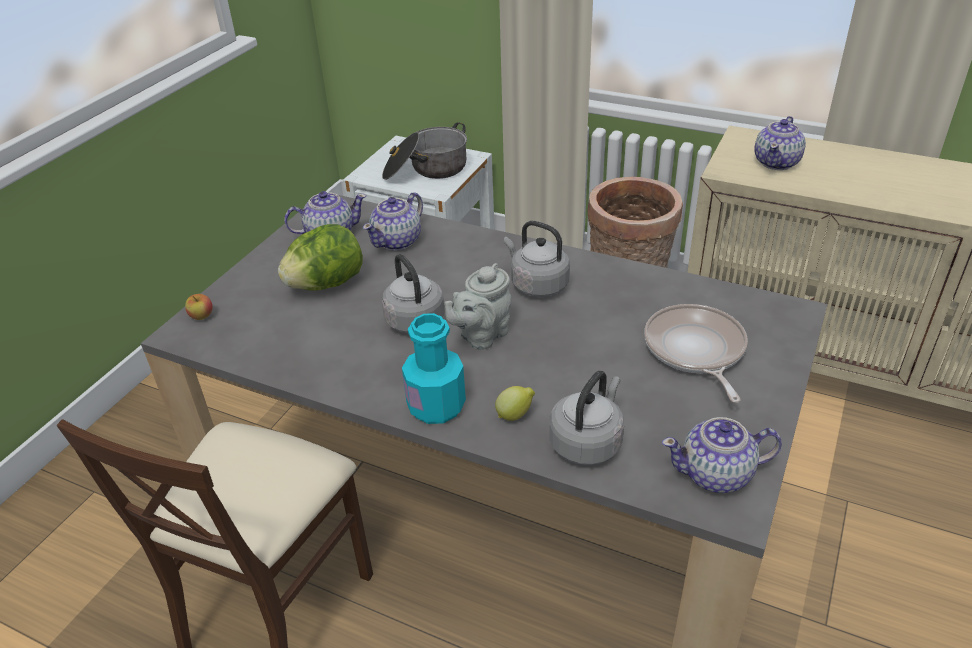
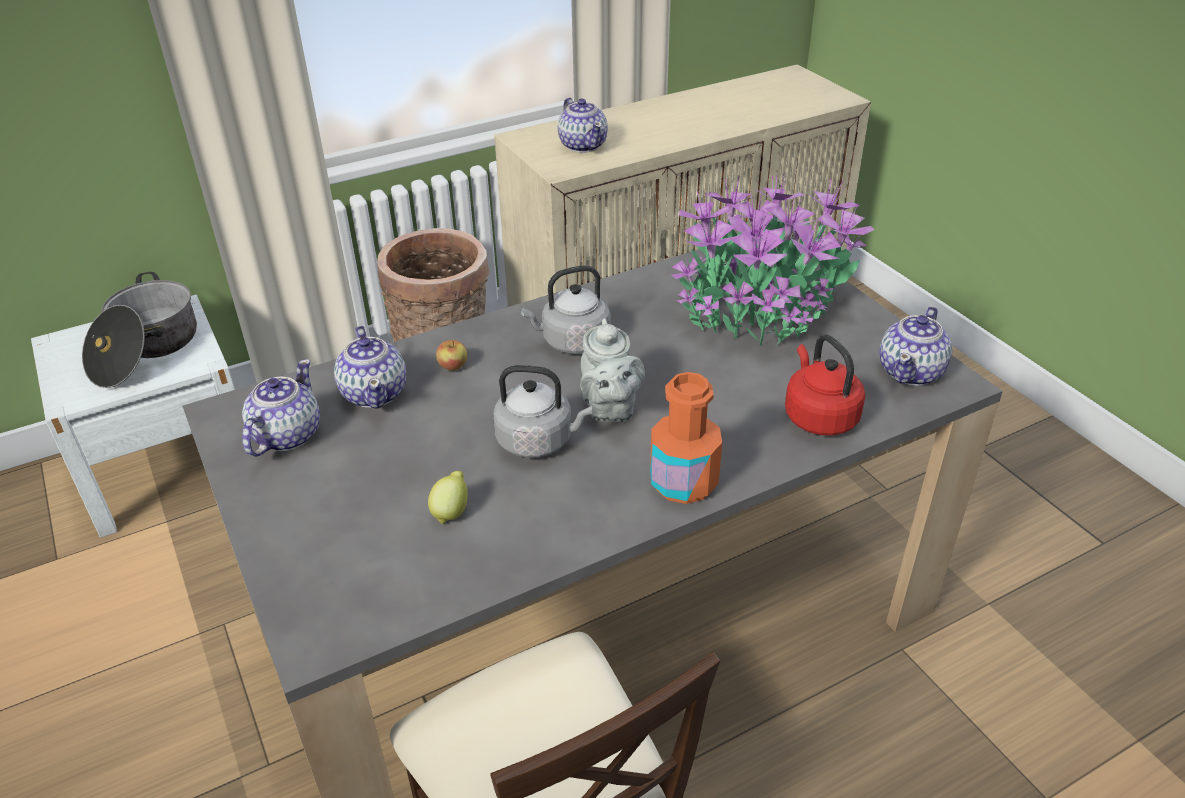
camera: 55 degrees left, 0 degrees up
(202, 316) = (305, 609): apple -> apple (453, 366)
(326, 284) = (383, 476): lettuce -> none
(436, 406) = (683, 483): turquoise bottle -> orange bottle
(515, 415) = (745, 440): lemon -> lemon (451, 512)
(587, 442) = (818, 416): grey kettle -> red kettle
(695, 350) = (761, 309): frying pan -> potted plant

